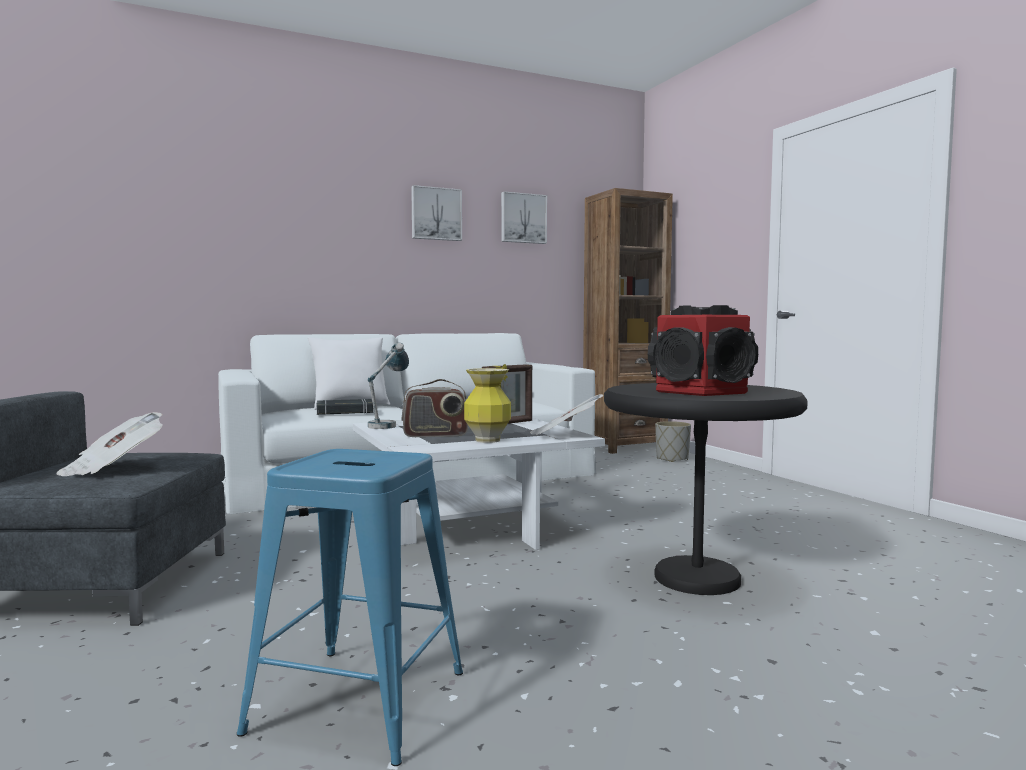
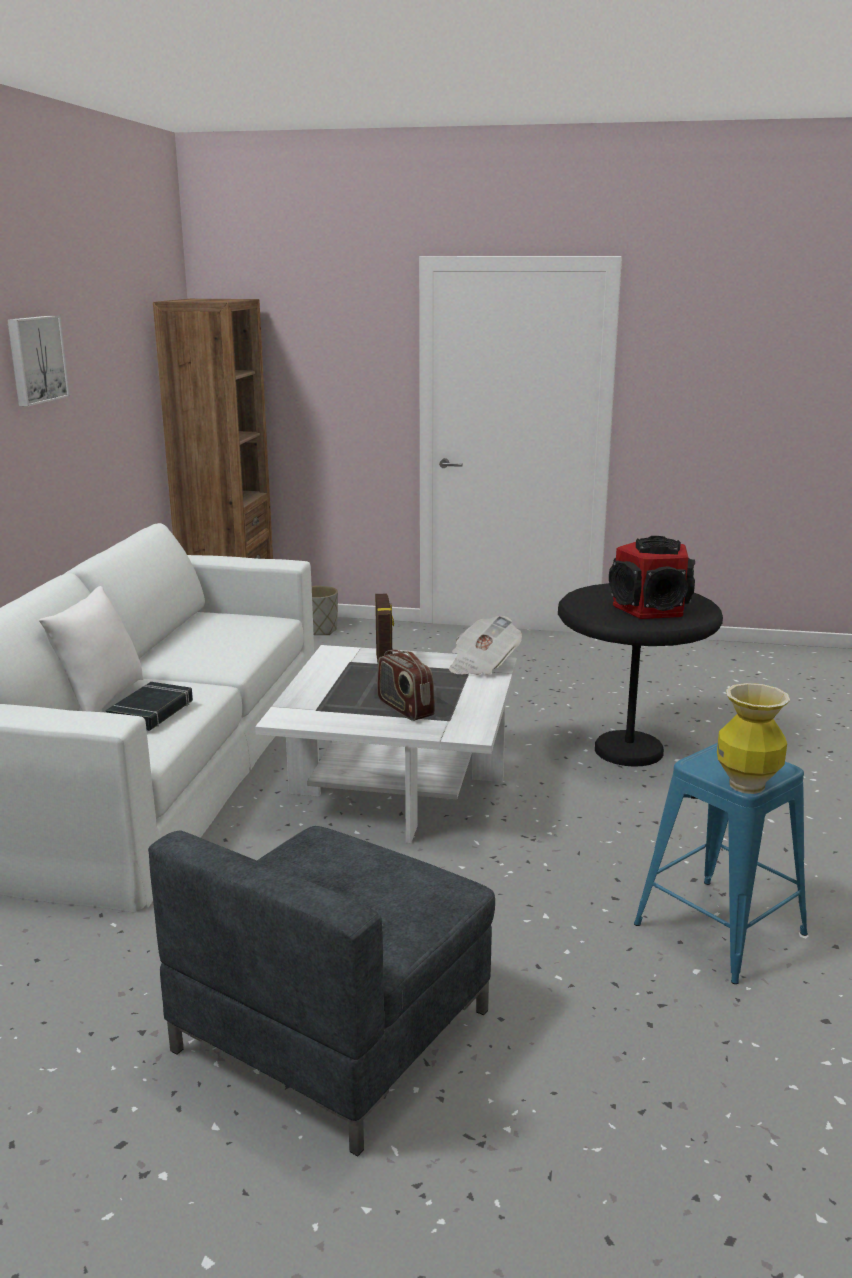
camera: 55 degrees left, 15 degrees up
(113, 469) = (363, 890): newspaper -> none
(388, 425) = (301, 713): table lamp -> none
(435, 435) = (404, 708): radio -> radio turned 120 degrees clockwise
(487, 440) = (467, 697): vase -> vase (746, 786)
(523, 218) = (107, 345): picture -> none

